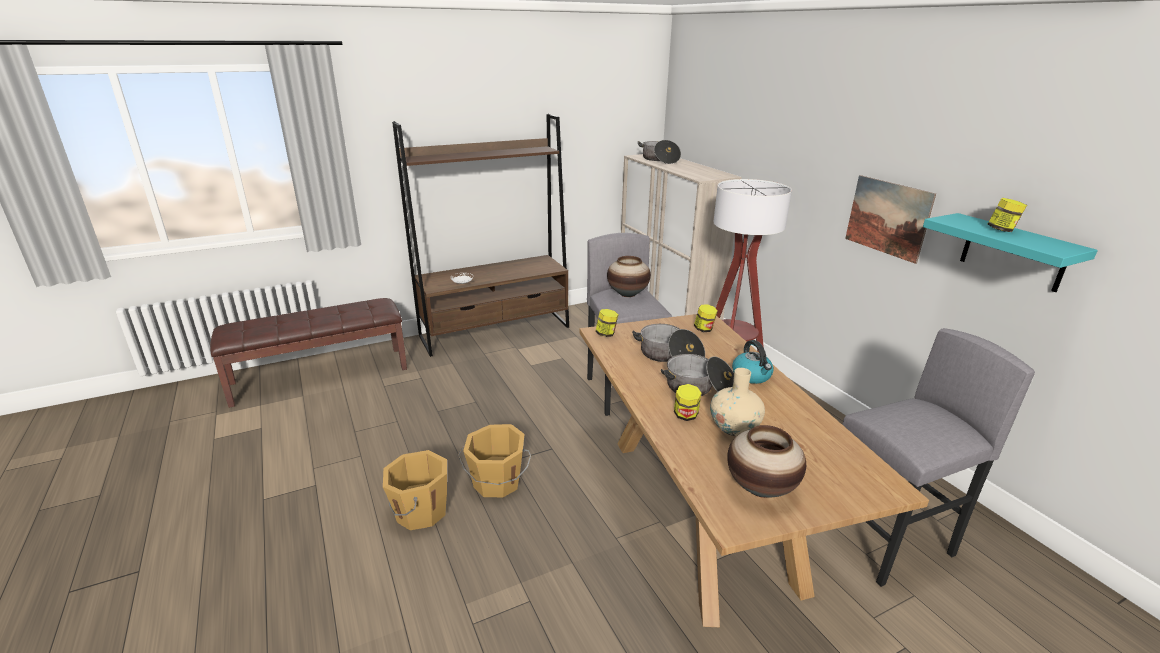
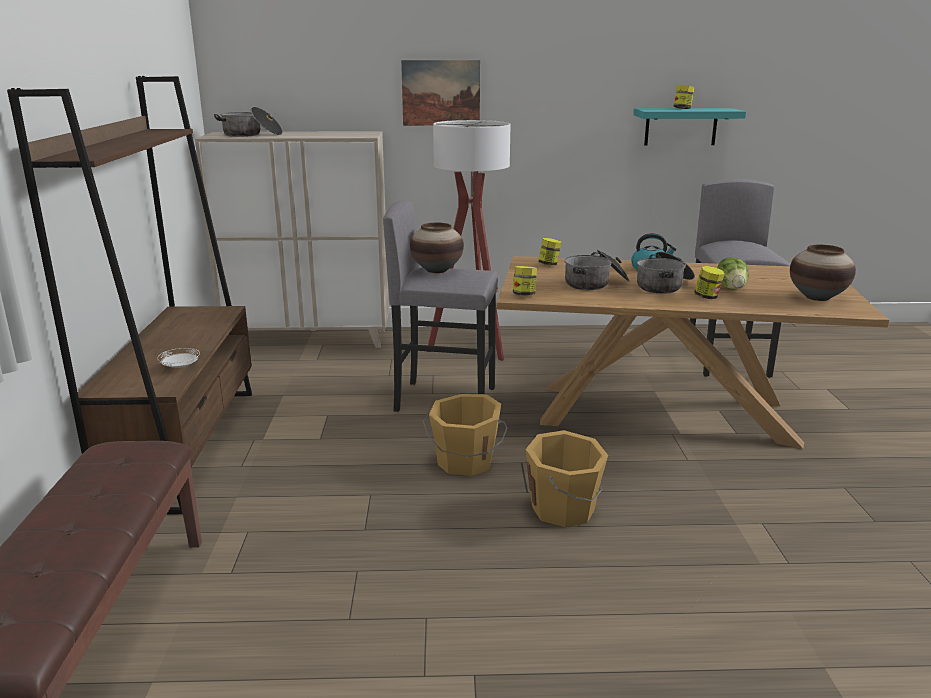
camera: 65 degrees left, 5 degrees down
(420, 512) = (592, 575): orange bucket -> orange bucket (465, 462)
(734, 427) = (732, 288): beige vase -> lettuce
(887, 217) = (572, 129): picture -> picture (441, 93)

